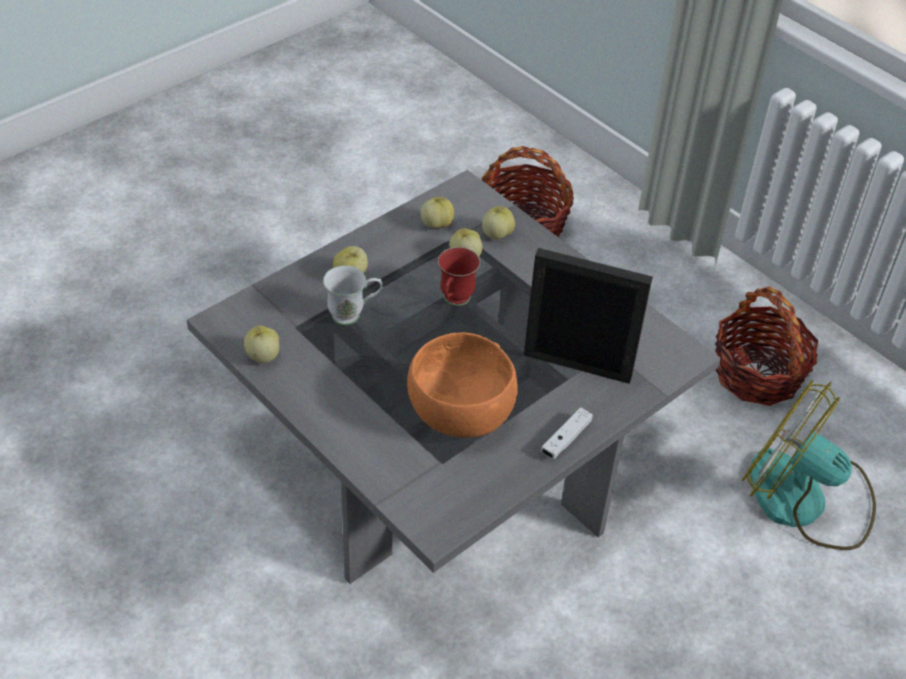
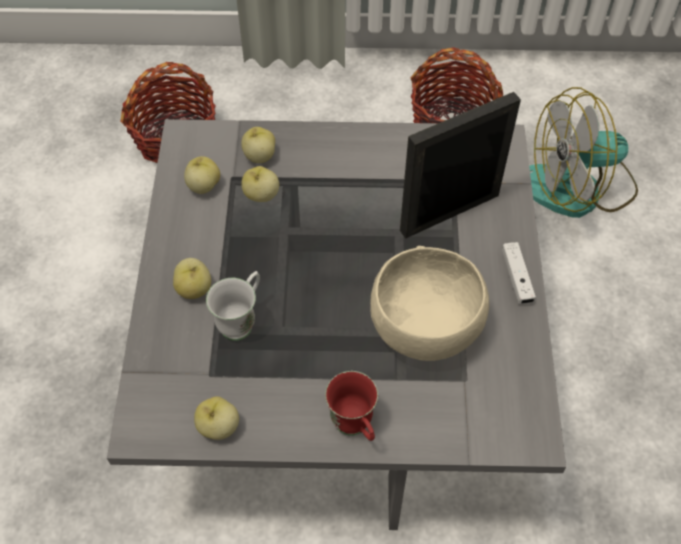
camera: 45 degrees left, 10 degrees up
(454, 301) = (301, 239): red mug -> red mug (355, 428)
(461, 413) = (427, 327): orange bowl -> beige bowl

